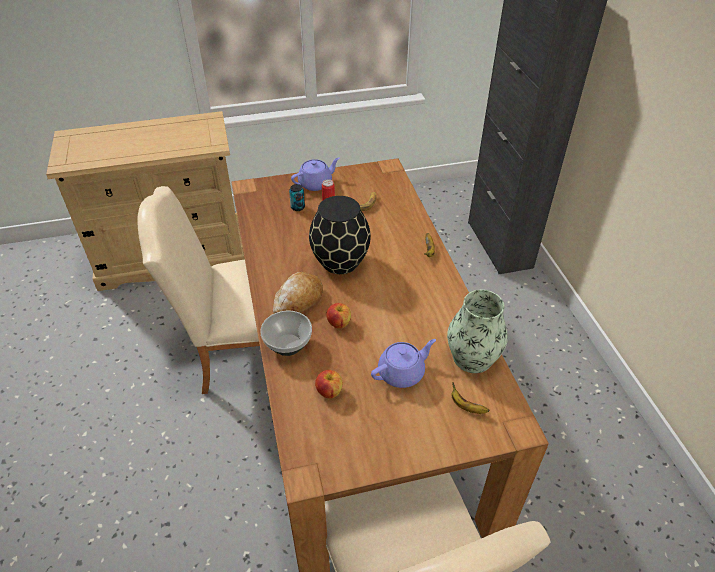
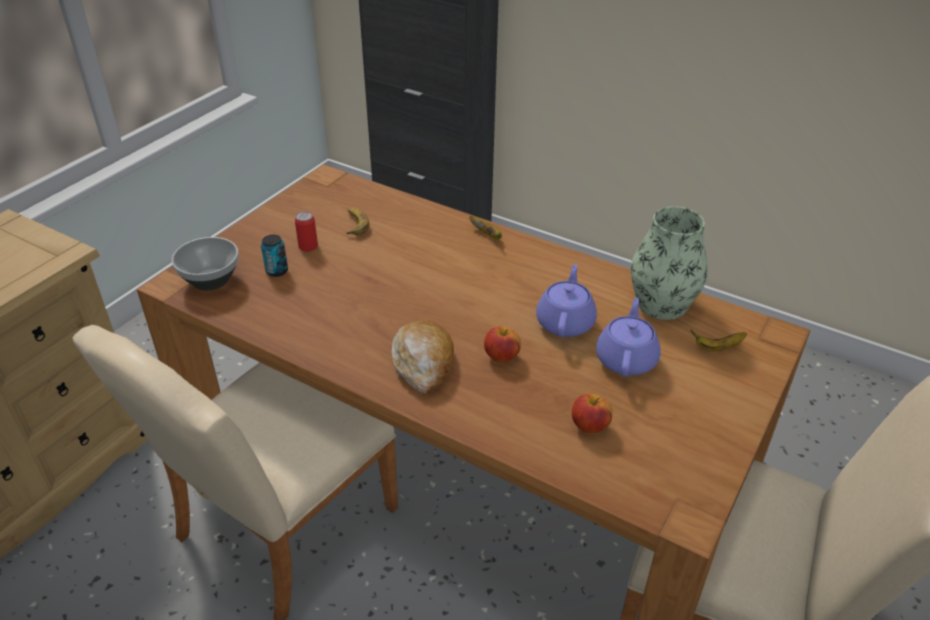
camera: 45 degrees left, 5 degrees down
(289, 345) = (482, 413): bowl -> bowl (211, 279)
(316, 183) = (262, 235): purple teapot -> purple teapot (565, 322)
(339, 262) = (411, 298): black vase -> none

